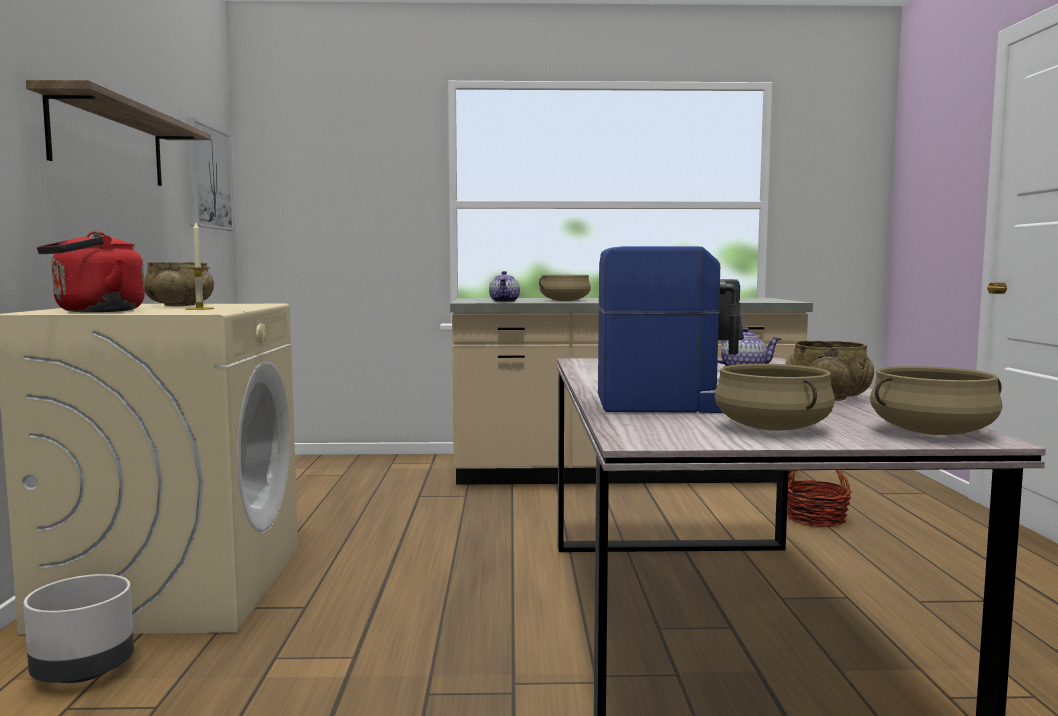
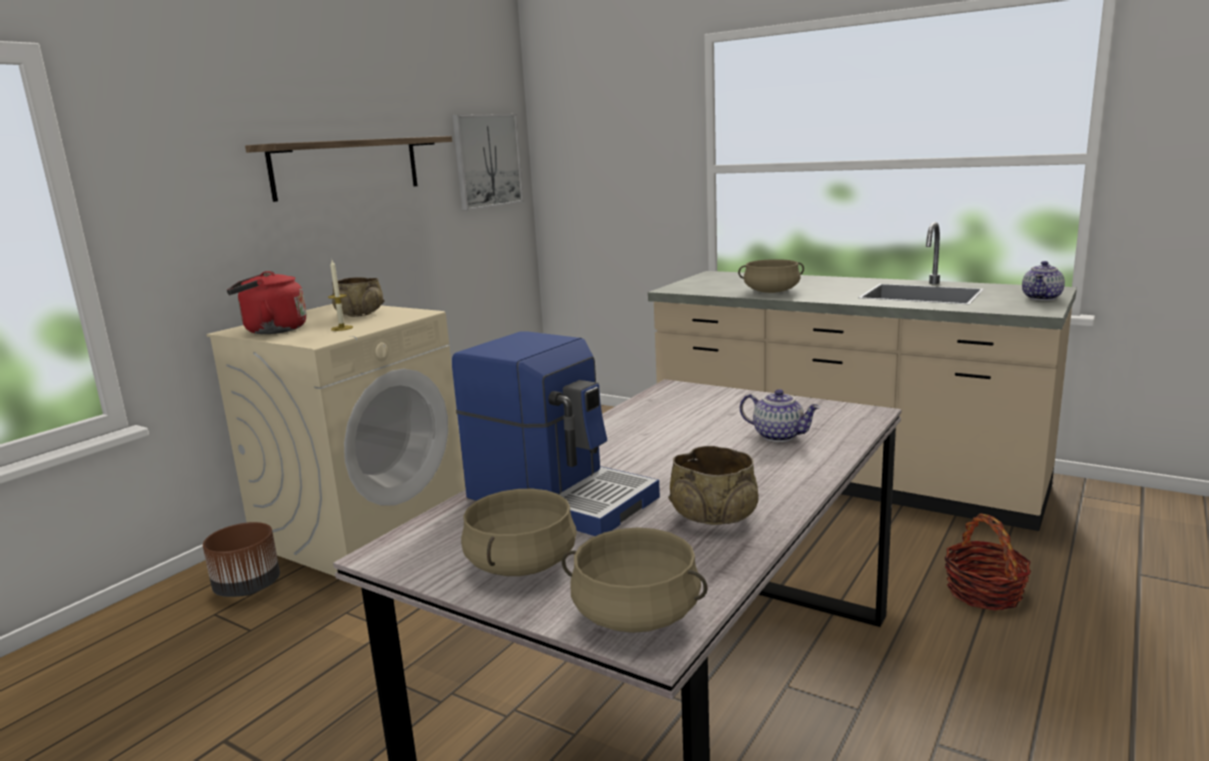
camera: 35 degrees right, 10 degrees up
(84, 672) = (248, 588): grey planter -> brown planter
(505, 301) = (707, 290): teapot -> teapot (1042, 298)

